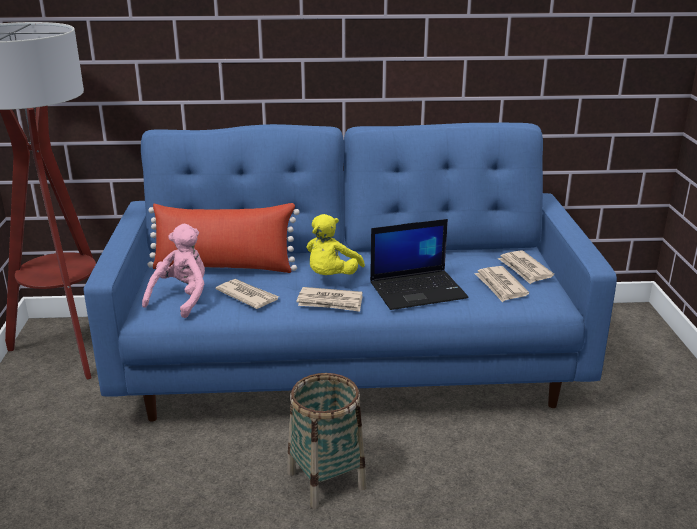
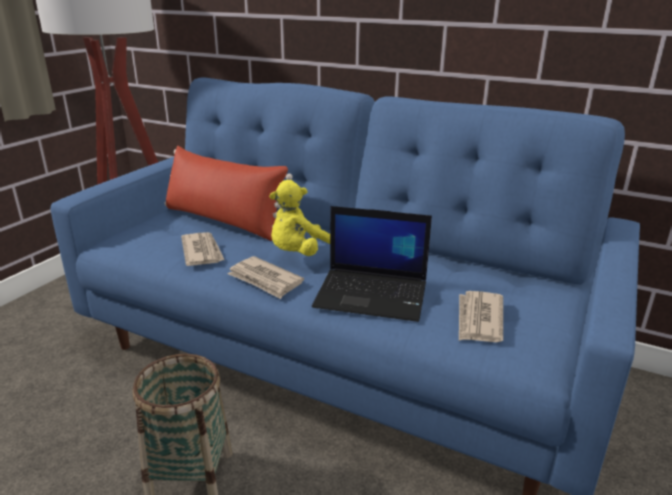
camera: 30 degrees right, 0 degrees up
(182, 298) = (151, 238): pink plush toy -> none
(524, 269) = (535, 308): newspaper -> none

